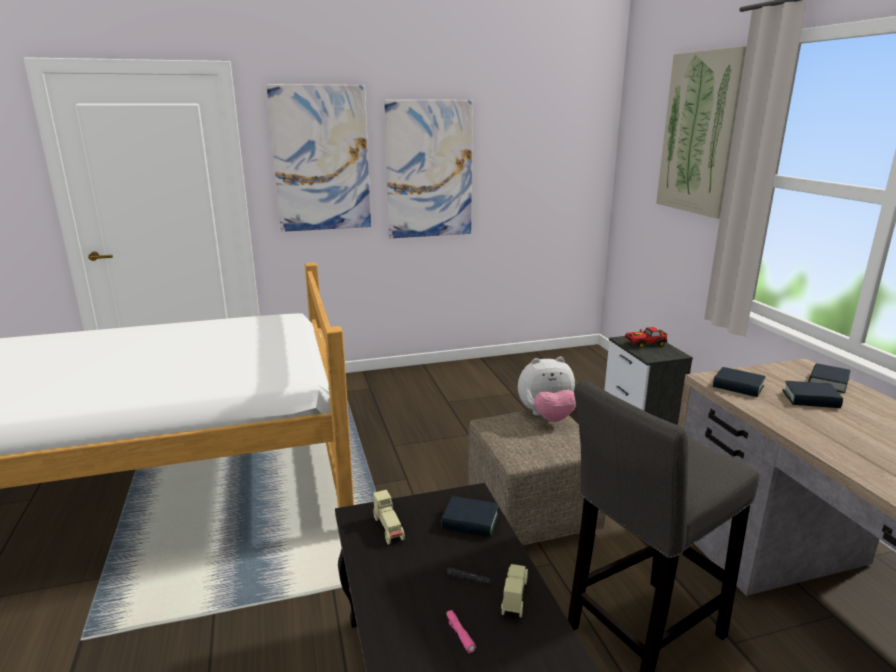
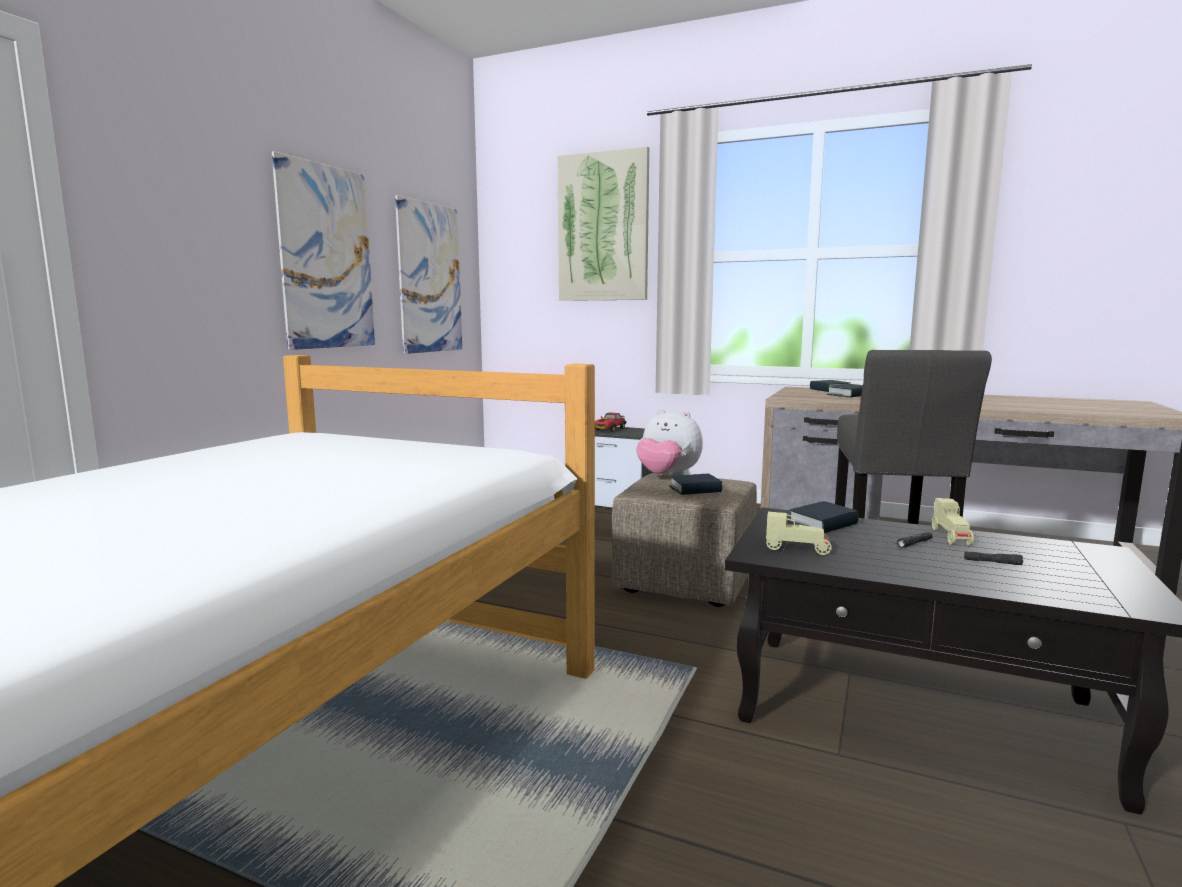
camera: 50 degrees left, 10 degrees down
(321, 159) = (194, 222): picture -> picture (430, 278)
(459, 634) = (992, 562): pink flashlight -> black flashlight
(514, 597) = (951, 537): beige toy car -> beige toy car turned 135 degrees counterclockwise
(547, 417) = (667, 476): plush toy -> plush toy turned 90 degrees clockwise
(738, 387) = (806, 397): book -> book (695, 489)

